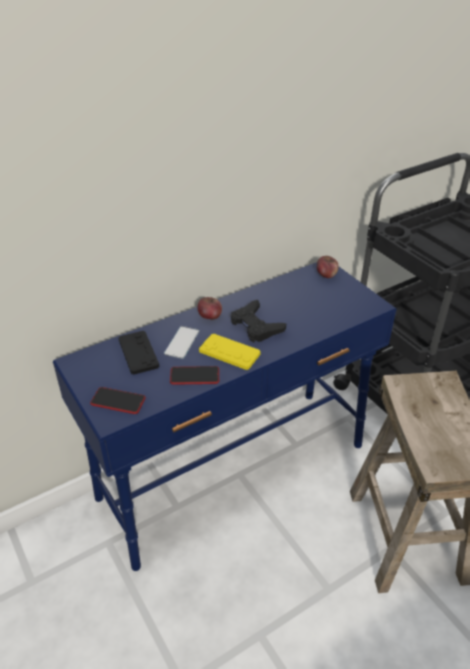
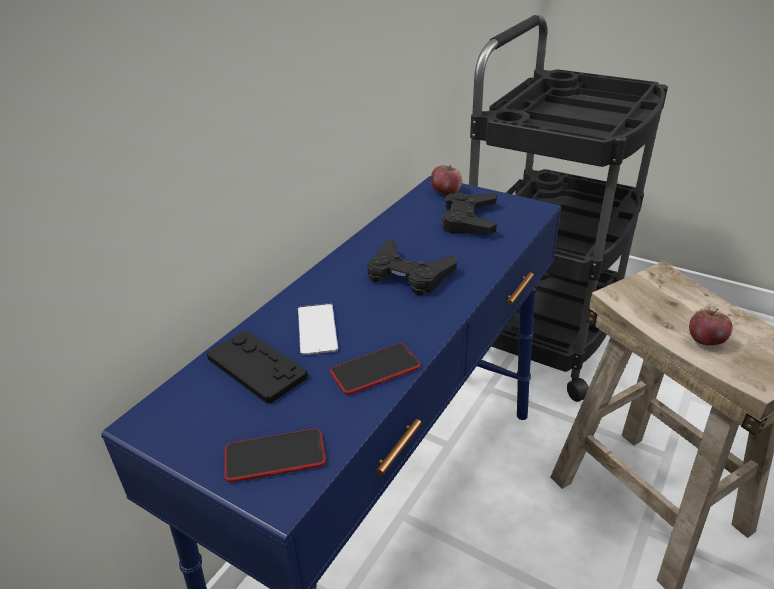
camera: 25 degrees left, 5 degrees down
(210, 316) = (332, 282): apple -> apple (705, 340)
(229, 352) = (400, 320): yellow game controller -> none
(324, 300) = (469, 219): none -> black game controller

